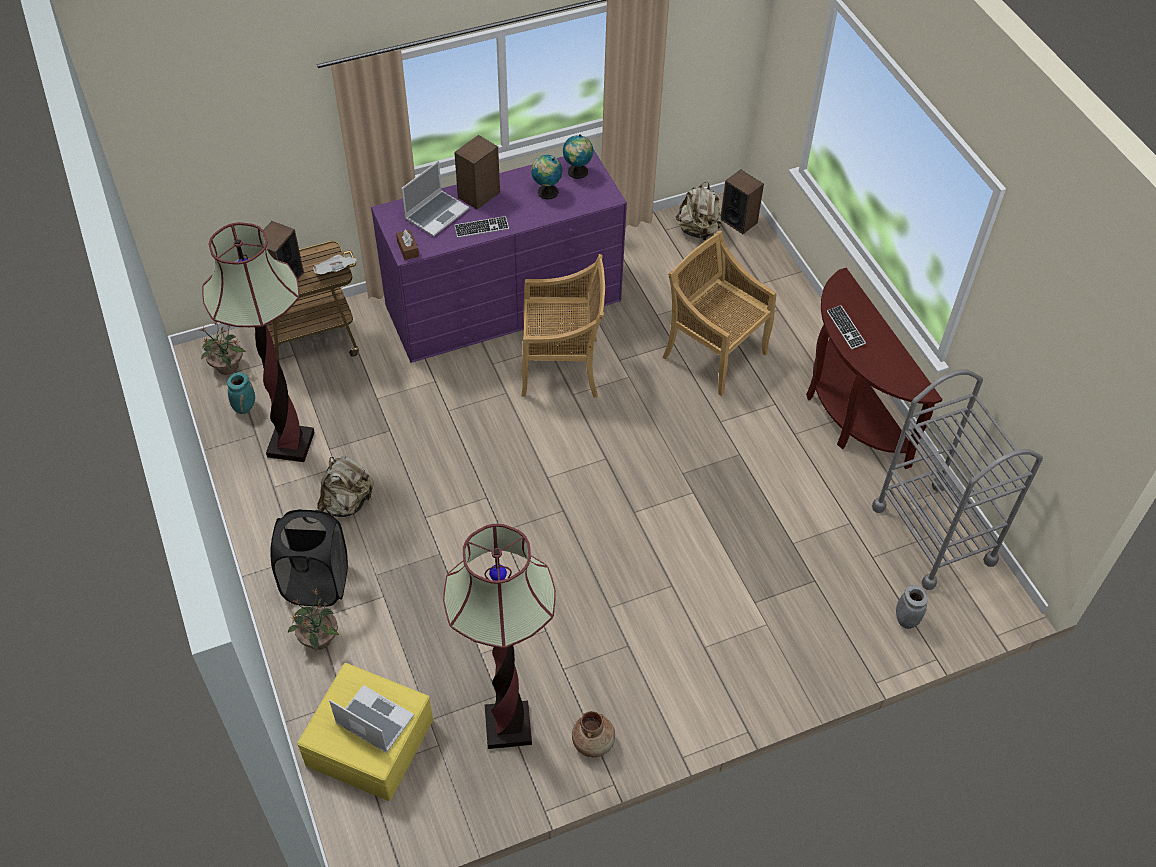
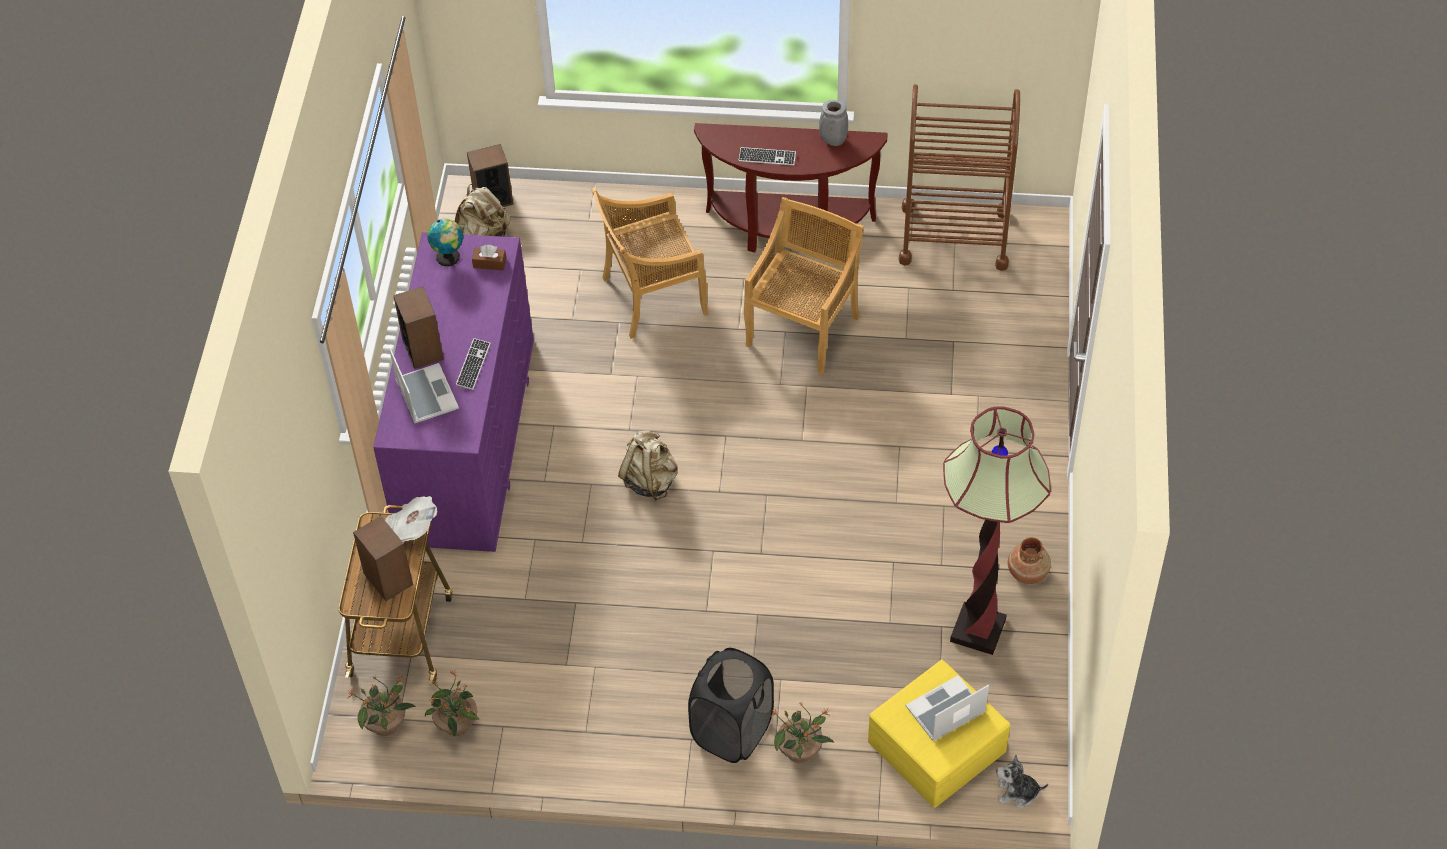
camera: 60 degrees left, 0 degrees up
(245, 407) = (457, 725): turquoise vase -> potted plant
(291, 444) = (537, 698): floor lamp -> none
(347, 502) = (647, 672): beige backpack -> beige backpack (650, 480)
(348, 828) = (1017, 793): none -> plush toy
(408, 249) = (460, 436): brown tissue box -> brown tissue box (489, 263)
(546, 192) = (459, 294): globe -> none
(562, 367) = (588, 425): beige chair -> beige chair (803, 329)
(905, 619) = (1026, 298): grey vase -> grey vase (832, 140)
(933, 534) = (954, 237): grey cart -> brown cart

